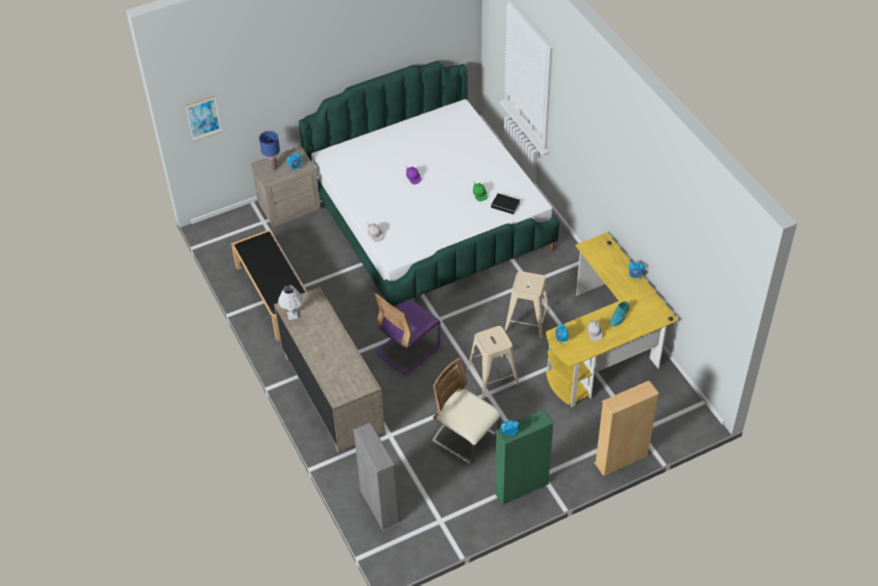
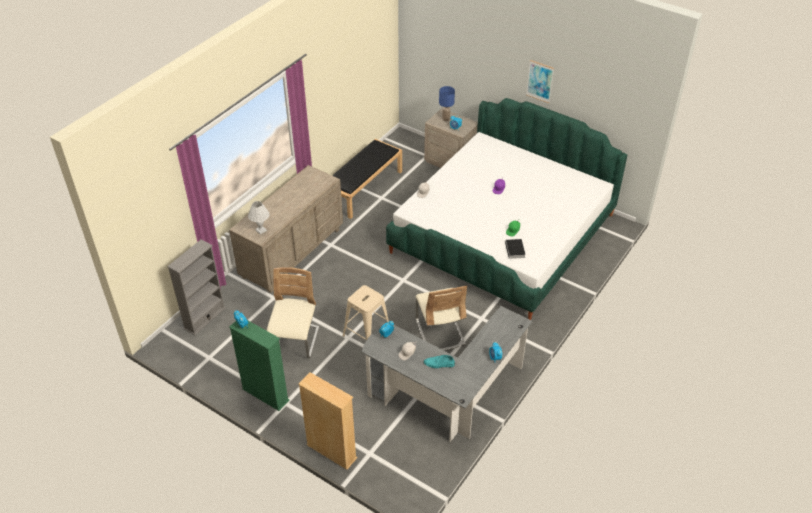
camera: 60 degrees right, 5 degrees down
(203, 118) = (420, 46): picture -> picture (540, 81)
(292, 315) = (303, 177): white table lamp -> white table lamp (260, 230)
(408, 349) = (361, 275): purple chair -> none
(526, 320) = (440, 332): beige stool -> beige chair
(606, 348) = (447, 396): yellow desk -> grey desk

